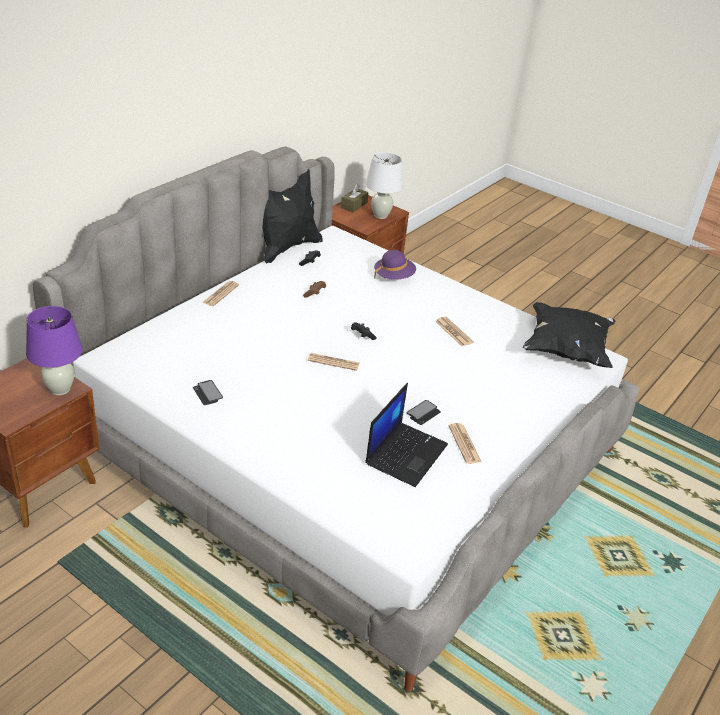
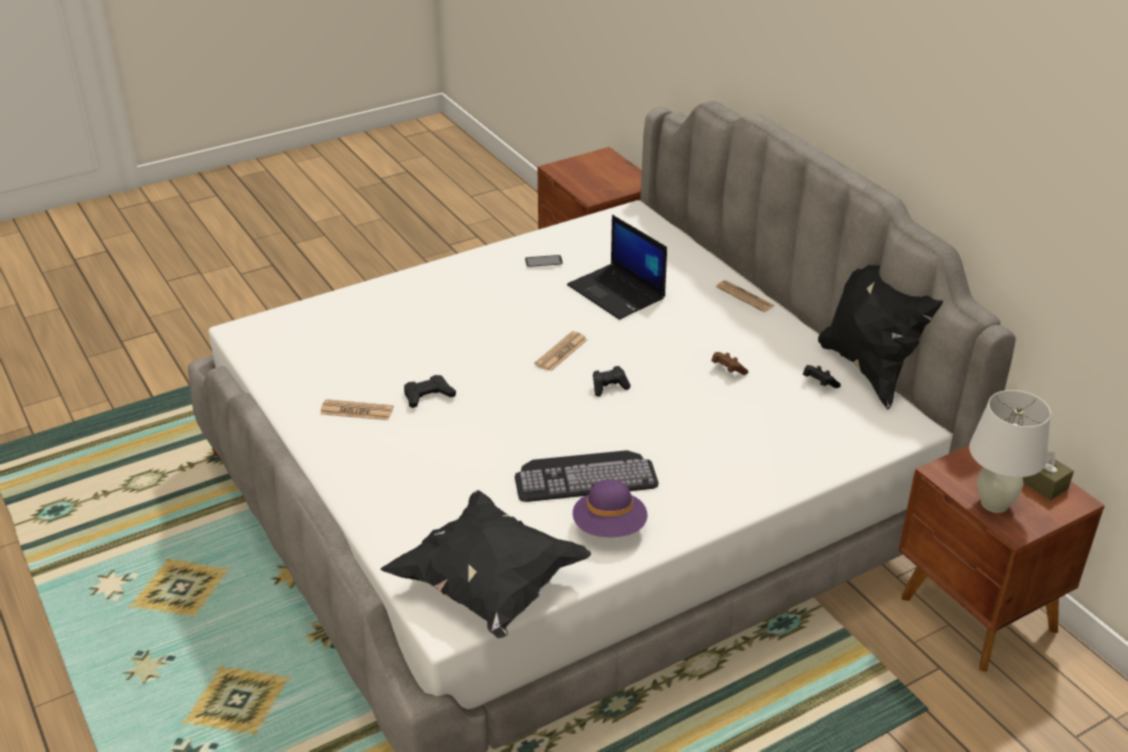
camera: 115 degrees right, 0 degrees up
(60, 389) = (593, 191): purple table lamp -> none
(393, 277) = (760, 457): purple hat -> purple hat (609, 528)
(406, 453) = (371, 364): laptop -> laptop (617, 292)
(423, 413) = (428, 395): phone -> black game controller
(453, 332) = (586, 475): newspaper -> keyboard

